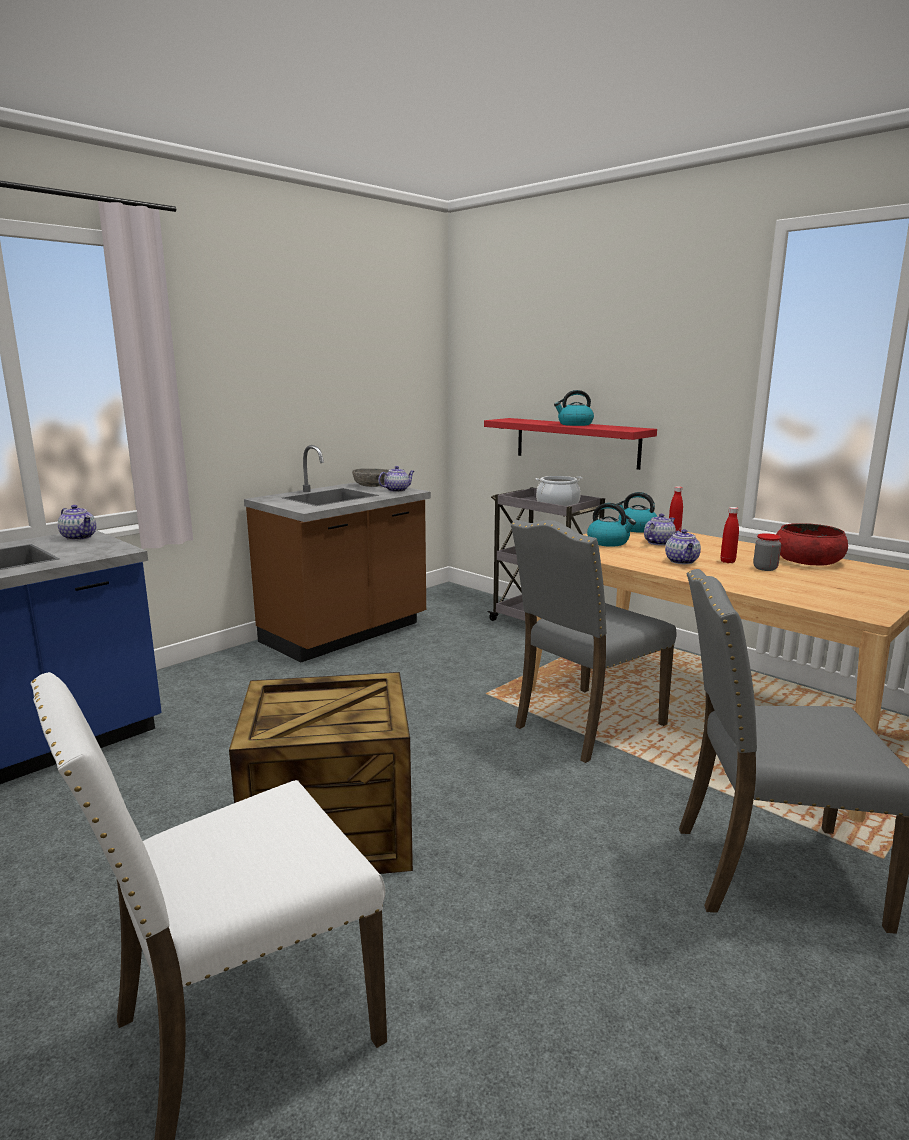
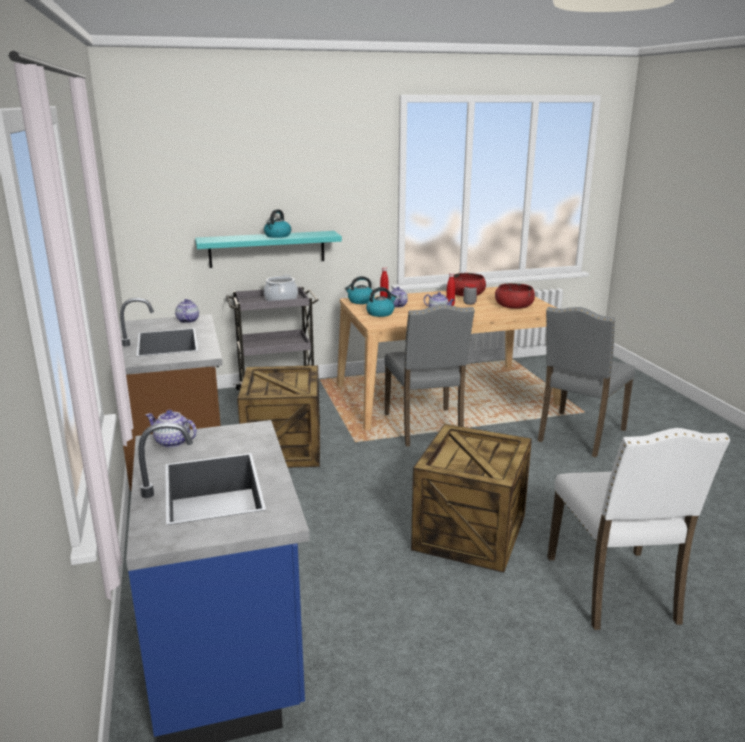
camera: 60 degrees left, 5 degrees up
(79, 537) = (172, 442): teapot -> teapot turned 135 degrees counterclockwise
(372, 486) = (151, 323): grey bowl -> none
(426, 664) = (285, 448): none -> crate
(576, 442) = (267, 249): red shelf -> turquoise shelf
(825, 591) = (513, 305): none -> red bowl

